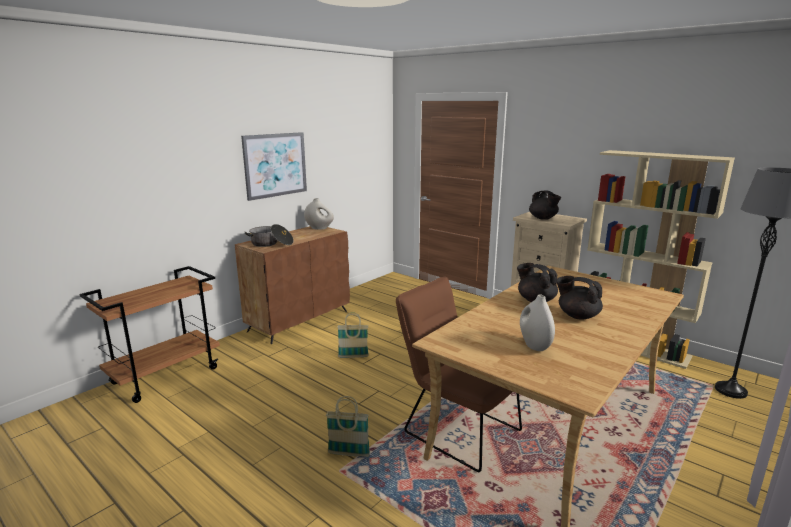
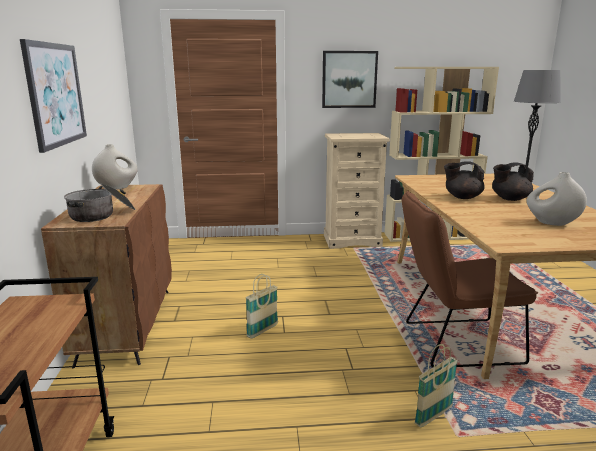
camera: 45 degrees left, 0 degrees up
(543, 218) = (354, 136): black teapot -> none
(562, 160) = (349, 79): none -> picture

